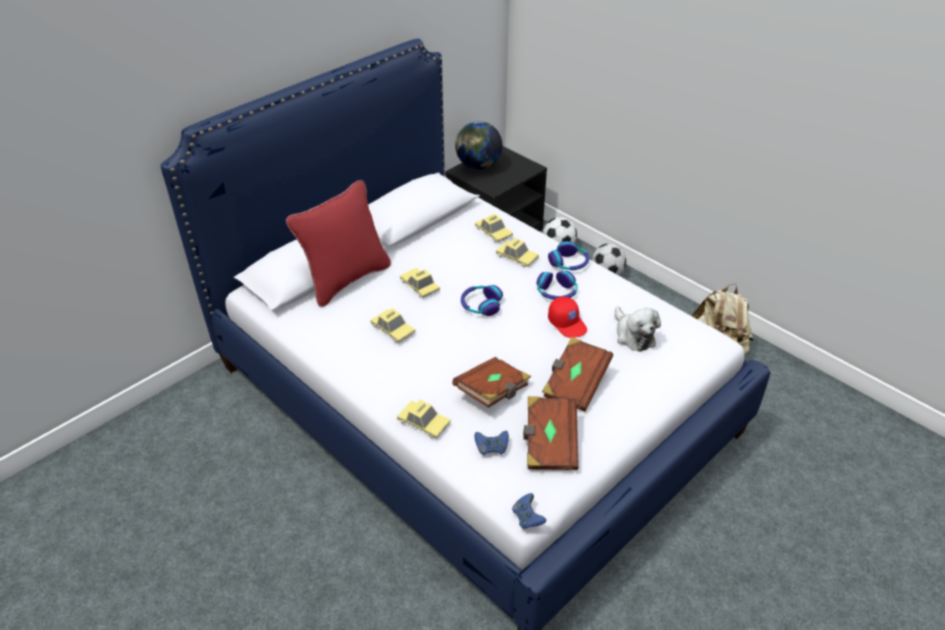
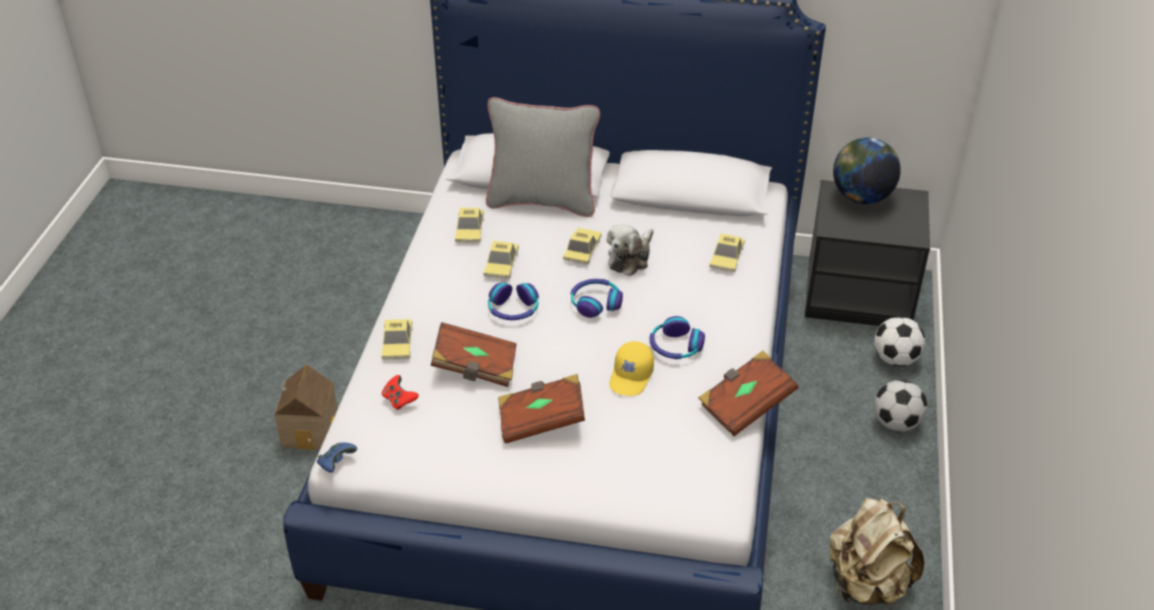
camera: 55 degrees right, 0 degrees up
(346, 279) = (542, 201): red pillow -> grey pillow
(353, 560) = (313, 431): none -> toy house
(491, 448) = (399, 400): blue game controller -> red game controller
(517, 257) = (703, 292): toy car -> toy car (469, 230)
(549, 444) = (439, 437): brown book -> brown book (745, 405)
(567, 323) = (631, 377): red cap -> yellow cap
(569, 263) = (737, 335): headphones -> headphones (513, 309)
(633, 335) = (664, 435): plush toy -> plush toy (630, 258)

